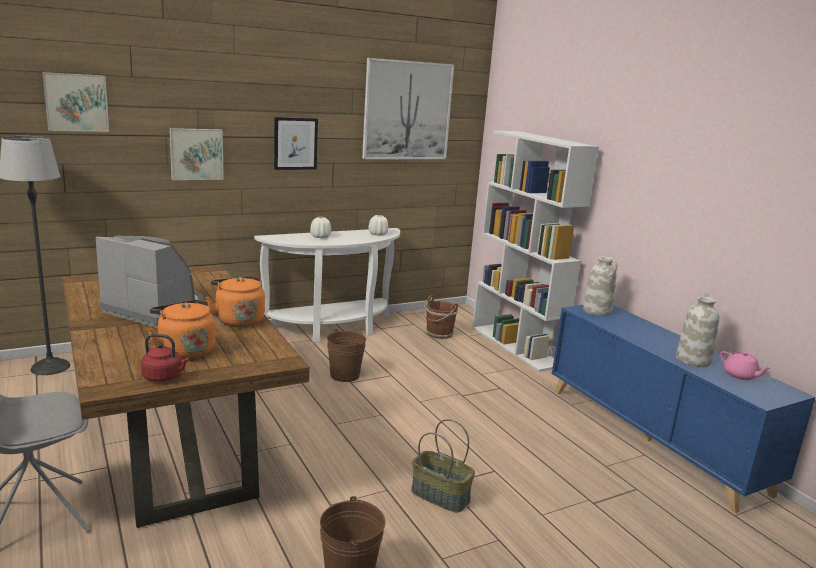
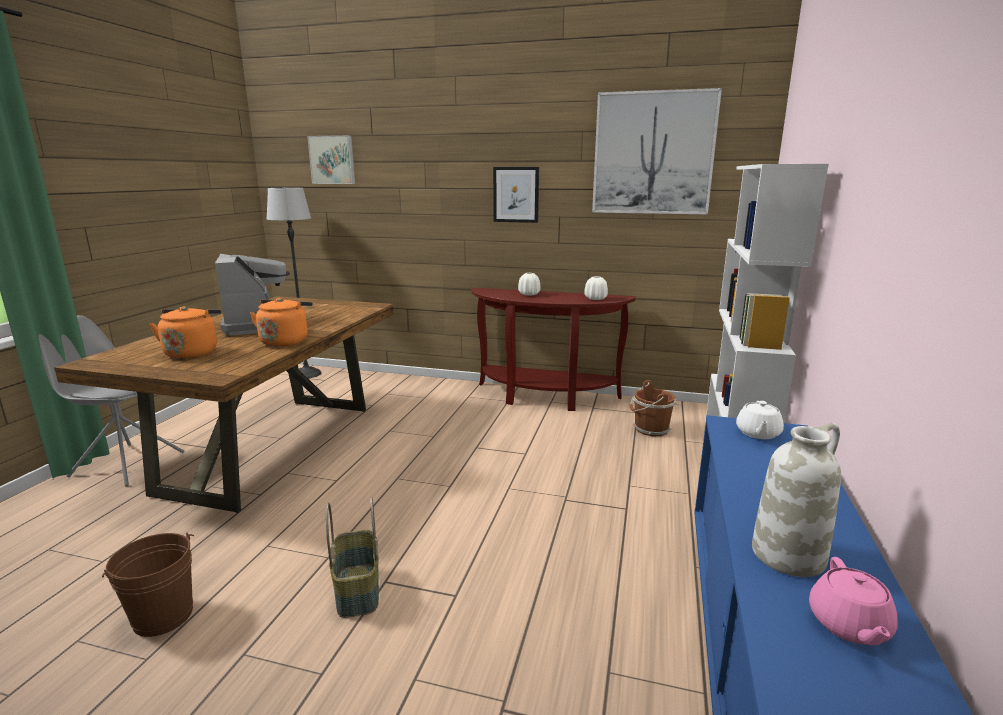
camera: 45 degrees right, 0 degrees up
(164, 377) = (130, 365): red kettle -> none
(196, 154) = (422, 204): picture -> none
(333, 329) = (544, 397): white console table -> brown console table
(344, 375) = (482, 439): brown bucket -> none
(597, 311) = (757, 433): white vase -> white teapot

